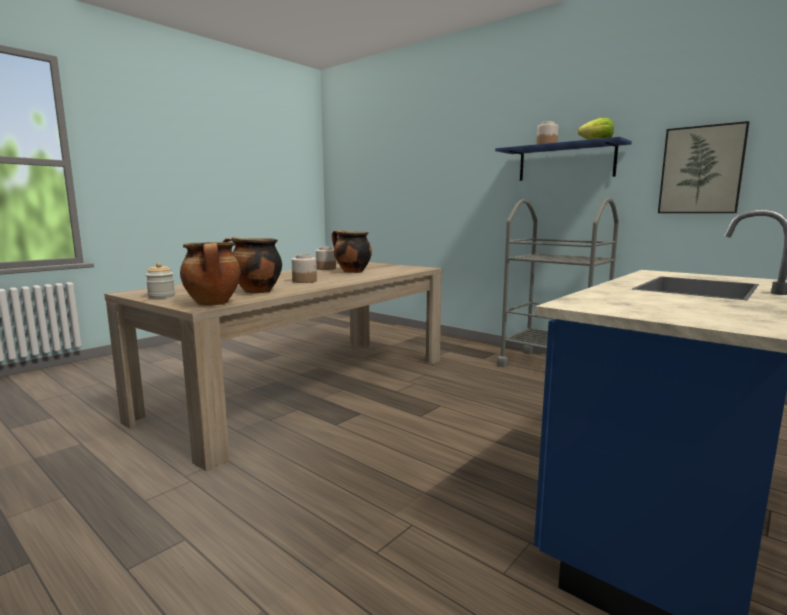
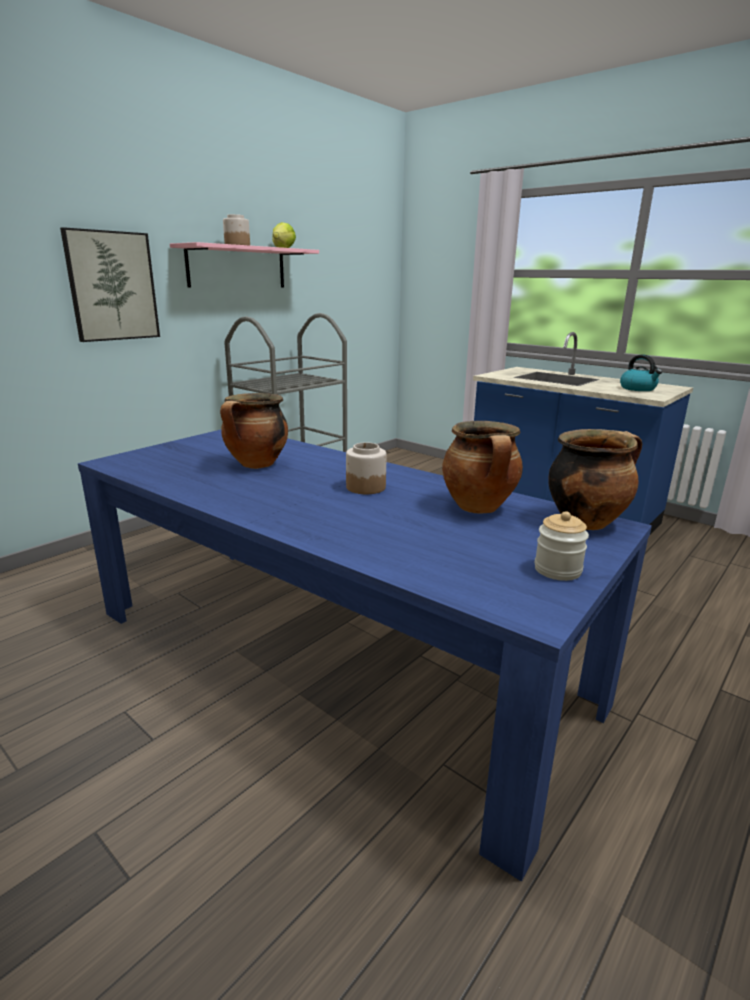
camera: 90 degrees left, 10 degrees up
(307, 386) = (332, 655): beige dining table -> blue dining table
(326, 268) = (197, 481): jar -> none
(565, 162) = (237, 267): blue shelf -> pink shelf
(659, 306) = (638, 389): none -> kettle
(701, 170) = (337, 285): picture -> picture (112, 286)

